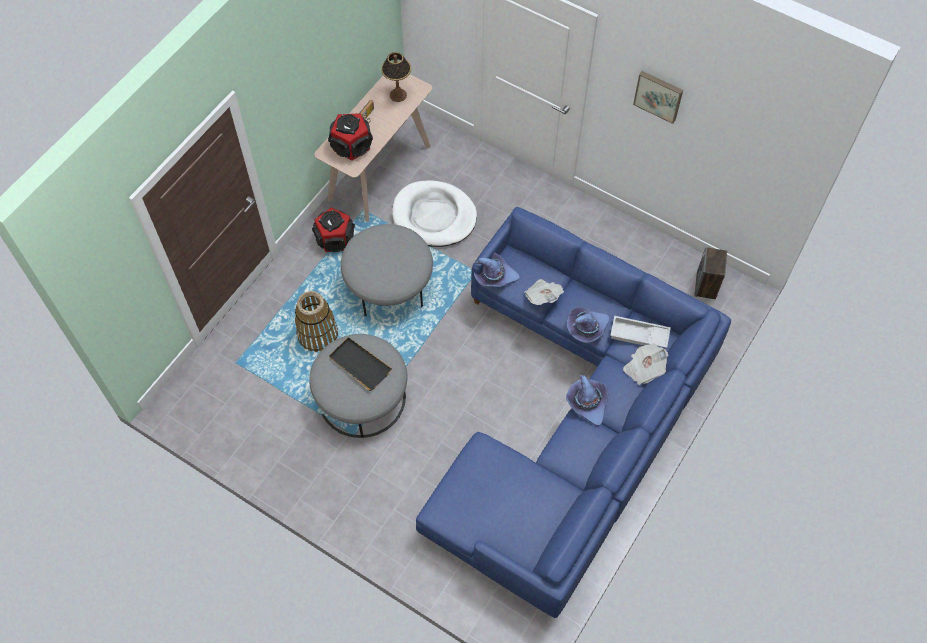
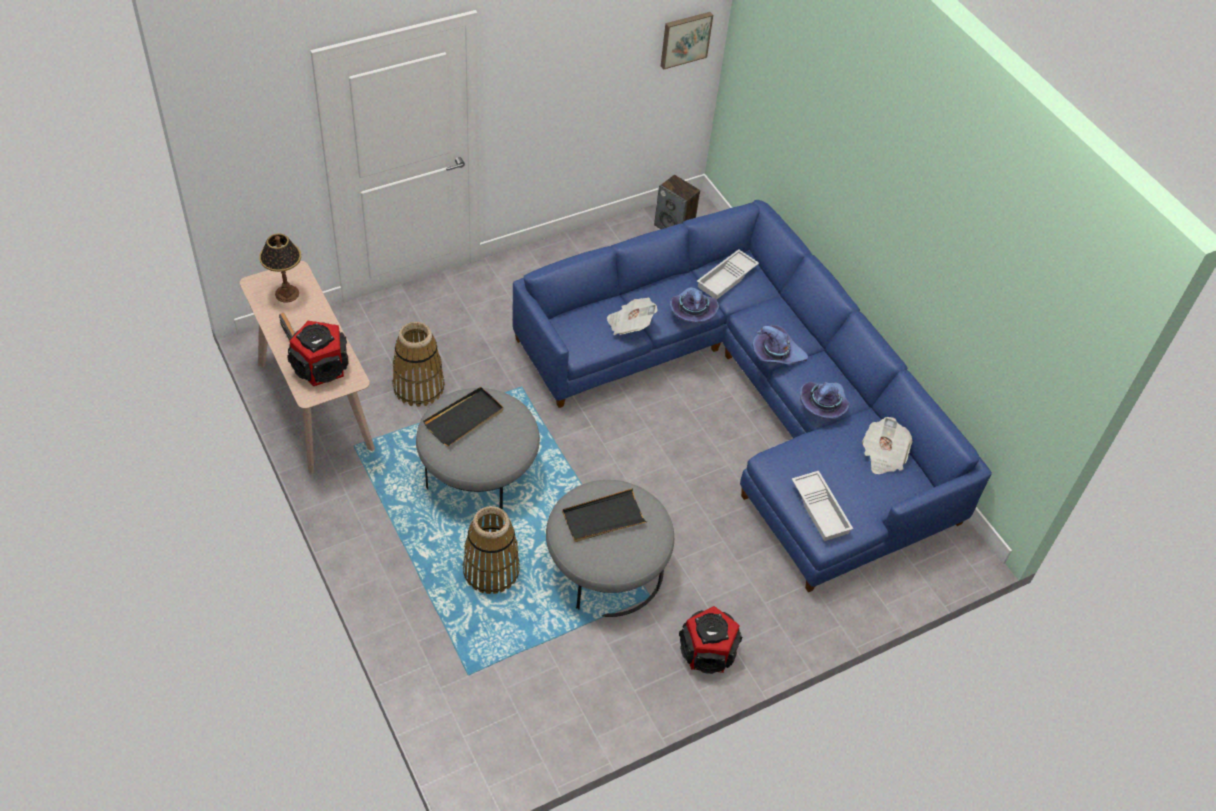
camera: 65 degrees left, 10 degrees down
(335, 239) = (372, 492): speaker -> speaker (708, 652)
(388, 246) = (464, 418): none -> black tray
(434, 216) = (419, 387): white dog bed -> basket
(458, 497) = (821, 509): none -> white tray
(494, 275) = (574, 350): purple hat -> purple hat (823, 404)
(644, 369) = (767, 294): newspaper -> newspaper (883, 455)
(658, 95) = (561, 56): picture -> picture (685, 39)

